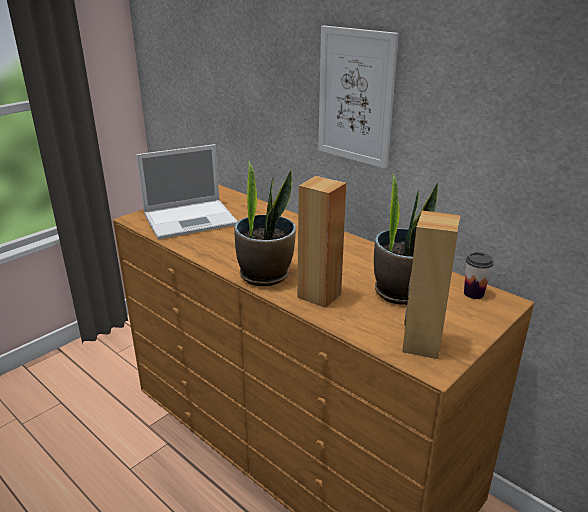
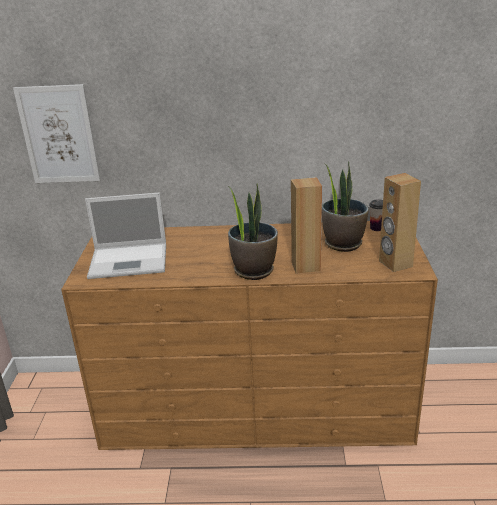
camera: 40 degrees left, 0 degrees up
(192, 219) = (130, 260): laptop -> laptop turned 60 degrees clockwise
(355, 97) = (246, 118): picture -> picture (58, 135)

